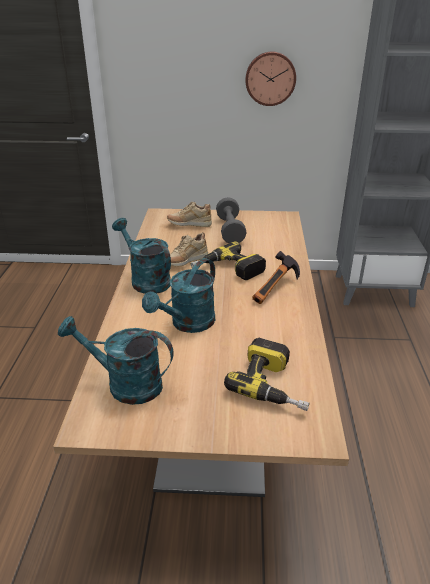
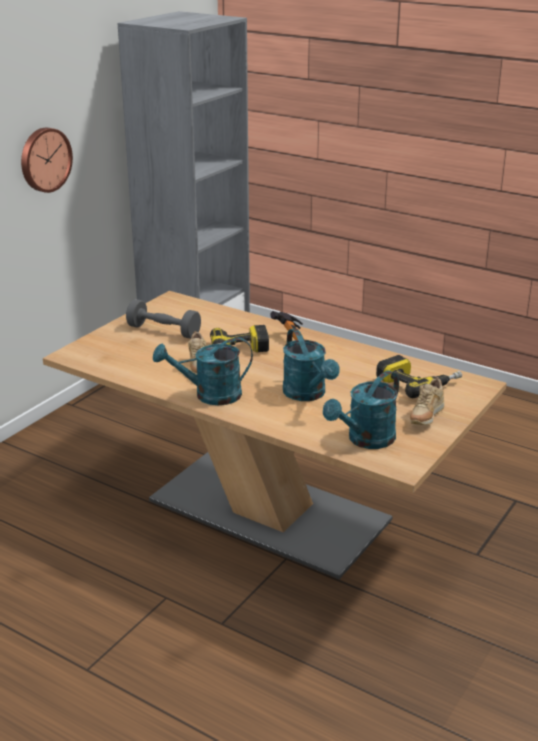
camera: 60 degrees left, 5 degrees down
(189, 225) = (122, 347): beige shoe -> beige shoe (425, 417)

